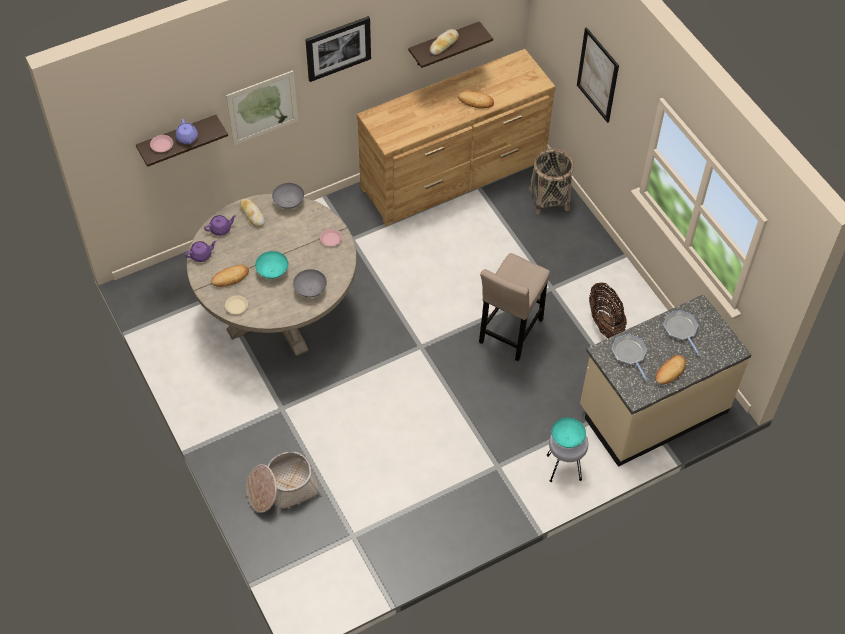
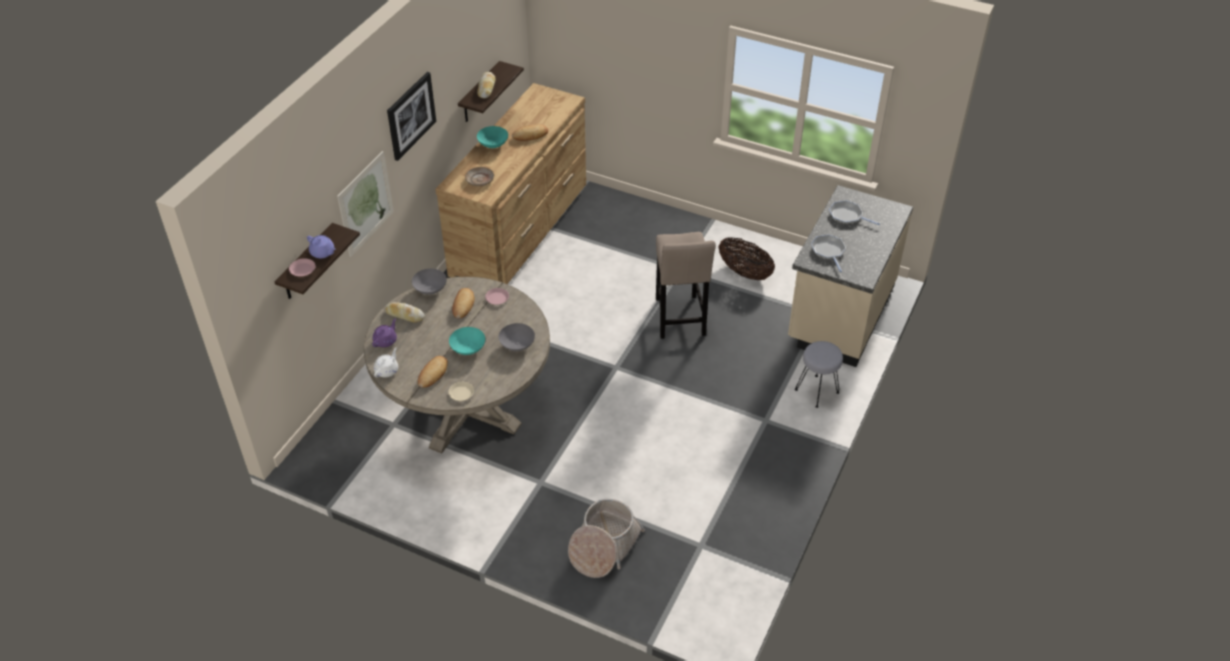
camera: 35 degrees left, 10 degrees down
(201, 255) = (387, 370): purple teapot -> white teapot
(397, 124) = (480, 180): none -> beige plate
(549, 199) = (615, 209): basket -> none
(567, 439) = (821, 353): turquoise bowl -> turquoise bowl (493, 145)
(597, 75) = (638, 53): picture -> none
(629, 354) = (828, 251): frying pan -> frying pan turned 45 degrees clockwise
(670, 371) = (870, 247): bread -> bread (463, 305)

